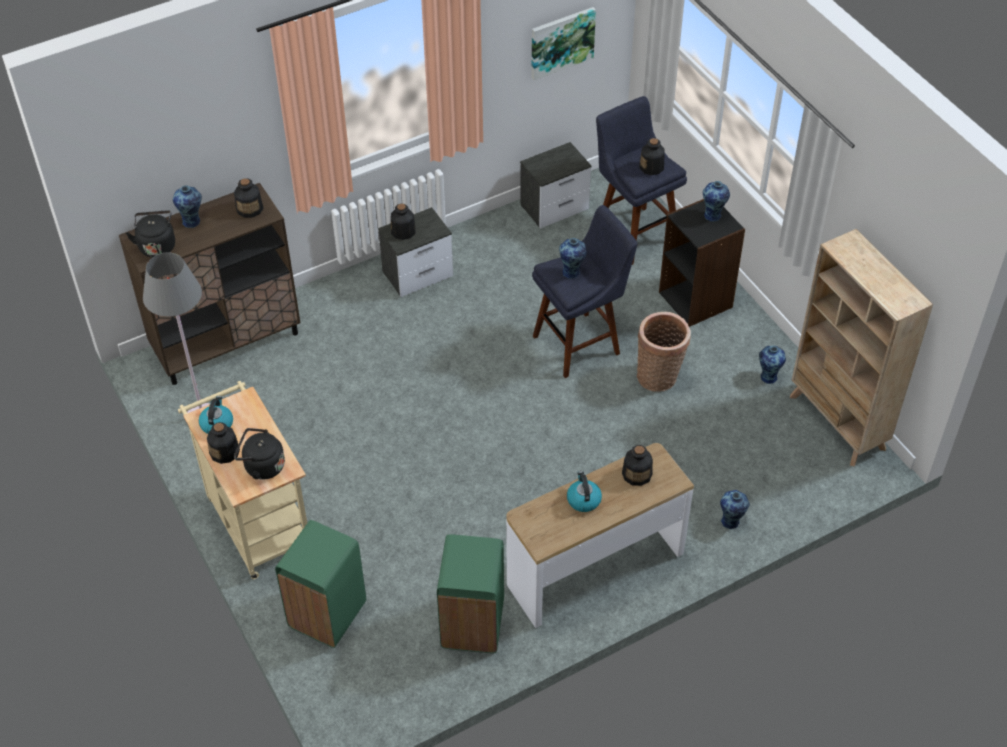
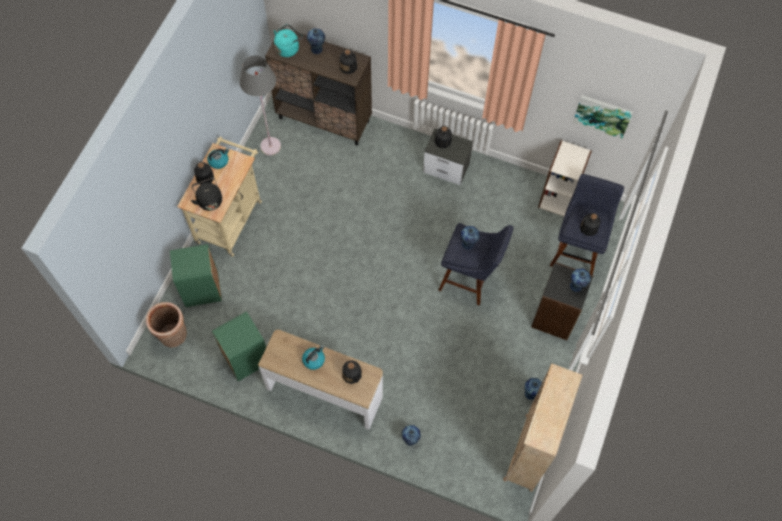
camera: 50 degrees right, 15 degrees up
(157, 245) = (288, 48): black kettle -> turquoise kettle
(555, 207) = (558, 197): nightstand -> bookcase
(659, 377) = (480, 337): basket -> basket (173, 336)

